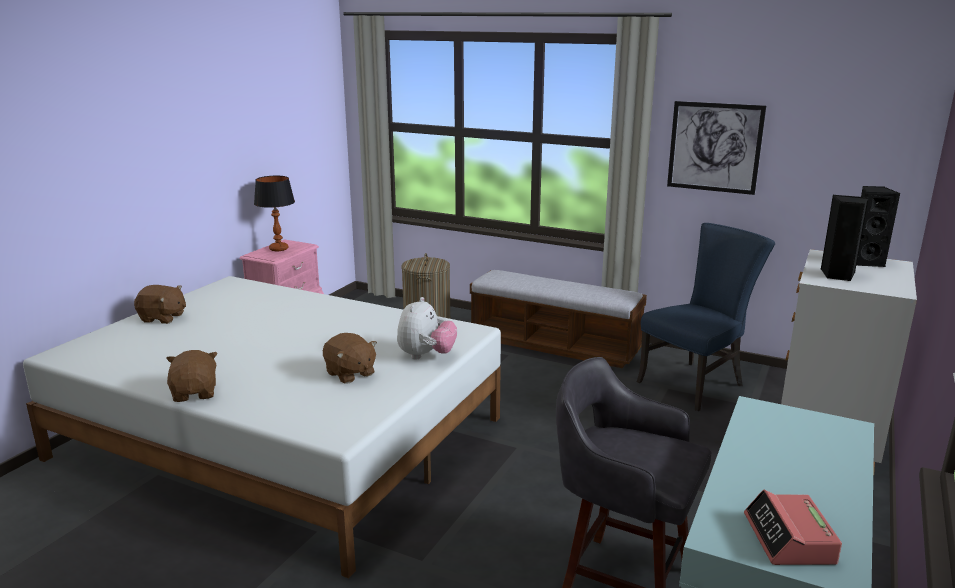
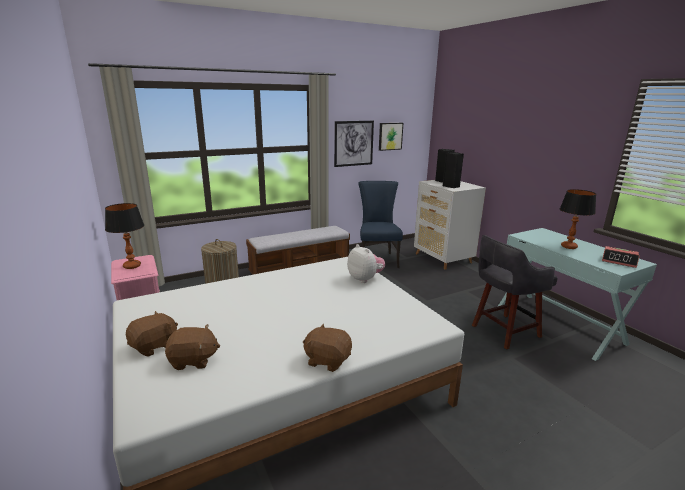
camera: 55 degrees left, 0 degrees up
(350, 374) = (362, 303): brown plush toy -> brown plush toy (193, 360)
(782, 467) = (568, 246): none -> table lamp
(809, 142) = (390, 136): none -> picture

